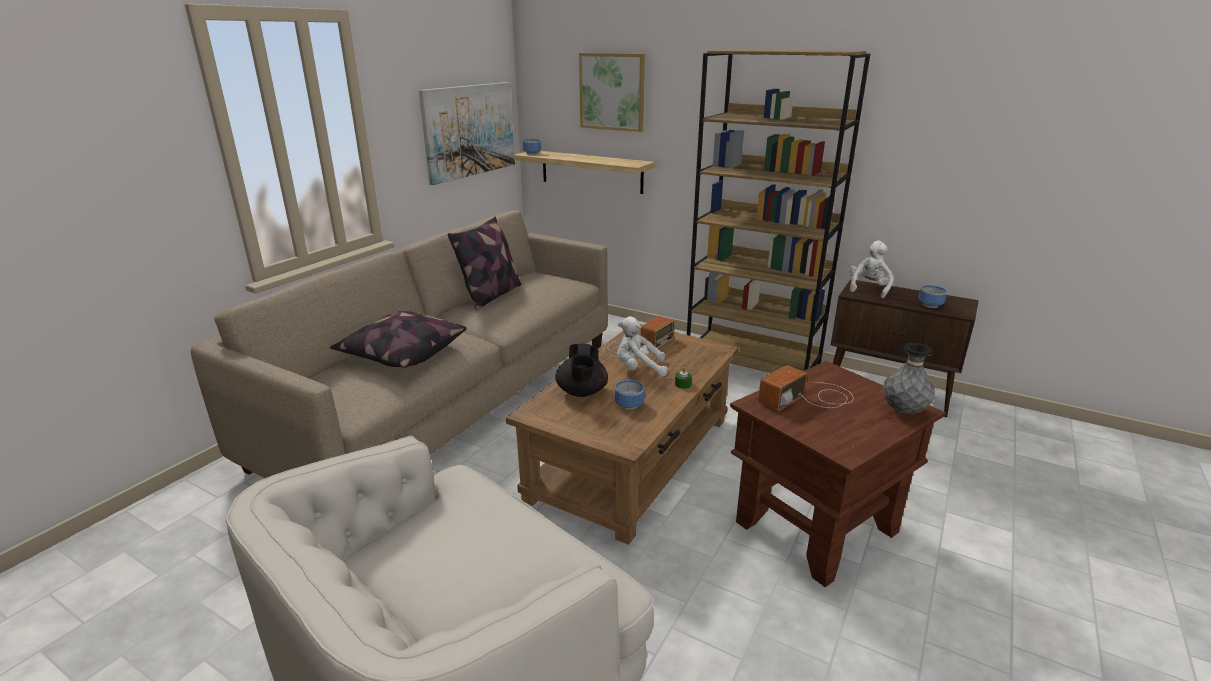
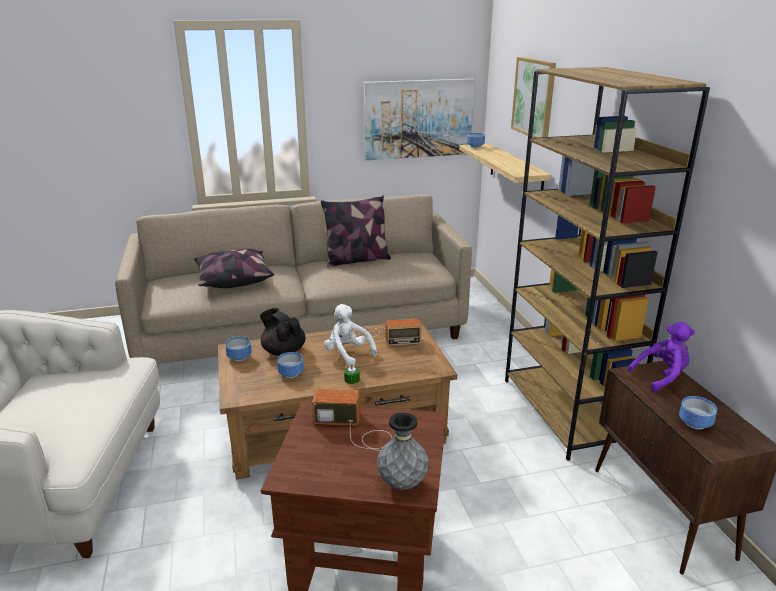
camera: 45 degrees right, 0 degrees up
(553, 416) = (238, 357): none -> bowl
(582, 392) = (283, 351): black teapot -> black teapot turned 90 degrees clockwise
(868, 289) = (661, 377): white plush toy -> purple plush toy

